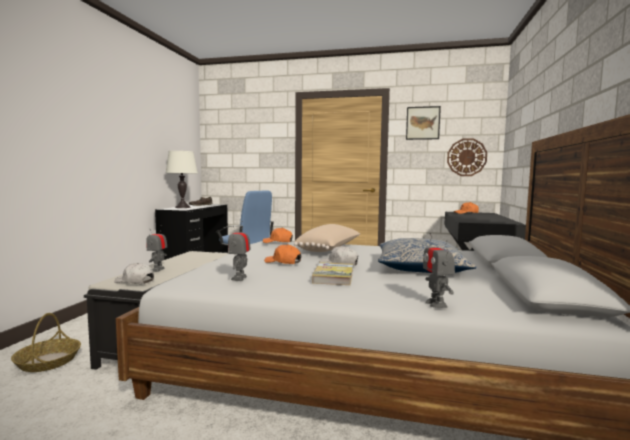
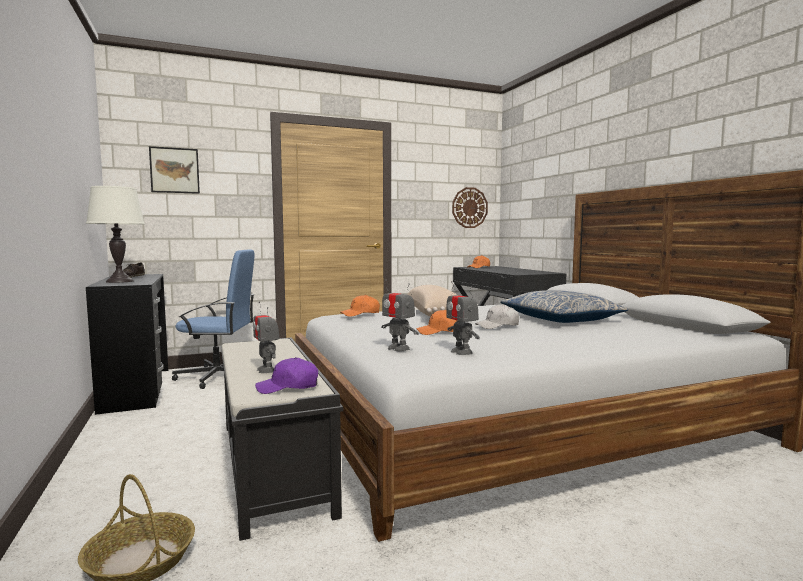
camera: 35 degrees left, 0 degrees up
(134, 281) = (288, 387): white cap -> purple cap
(333, 276) = (530, 336): book -> none
(423, 123) = (427, 167): picture -> picture (174, 170)
(436, 304) = (661, 341): toy robot -> toy robot (398, 348)

